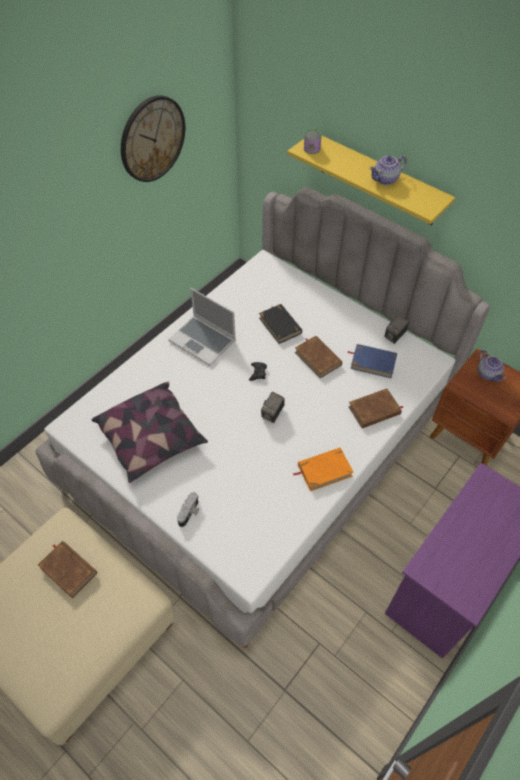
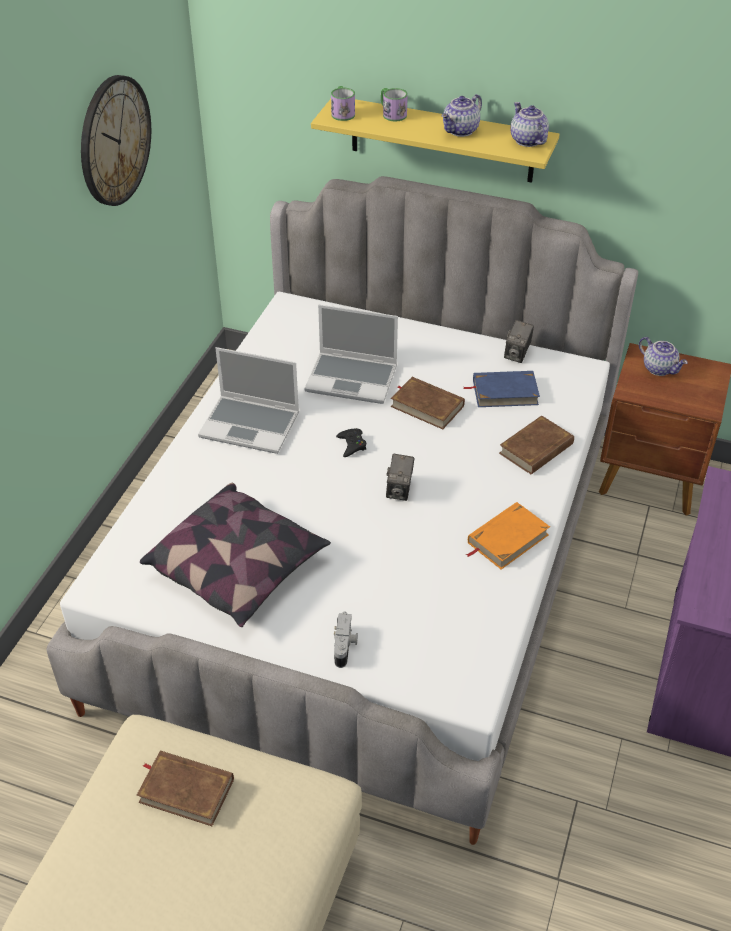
camera: 20 degrees left, 10 degrees down
(280, 325) = (353, 379): black book -> laptop
(345, 155) = (392, 113): none -> mug
(428, 198) = (527, 141): none -> teapot

